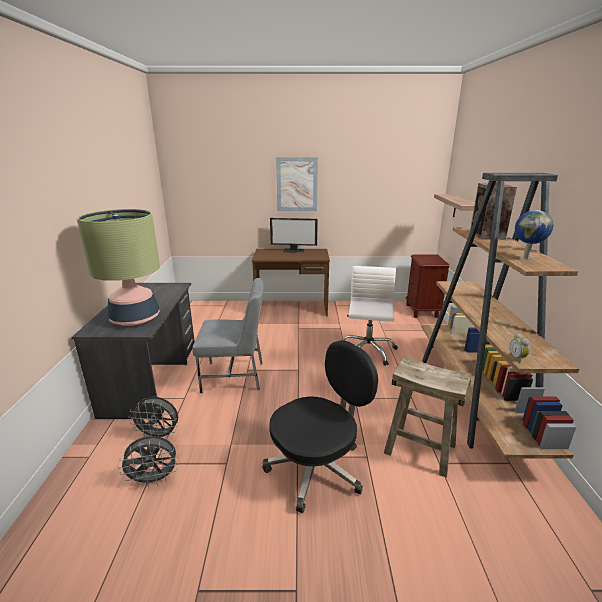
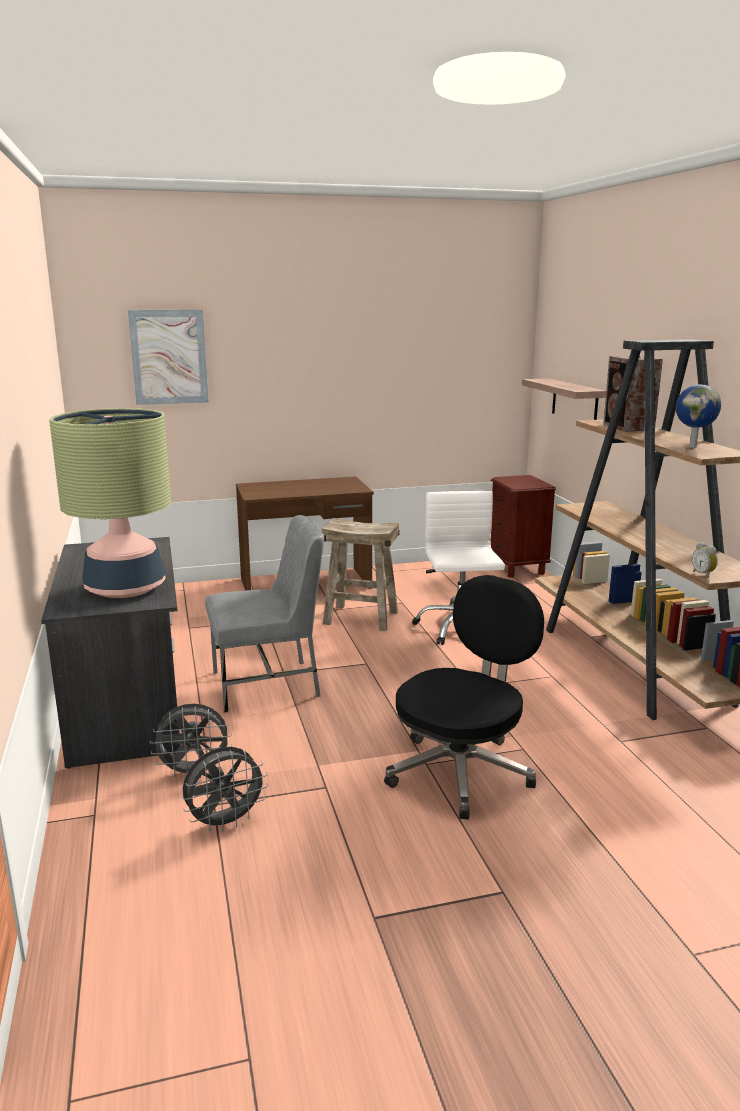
camera: 15 degrees left, 5 degrees down
(294, 250) = (304, 482): monitor -> none
(297, 184) = (303, 371): picture -> picture (169, 357)
(419, 449) = (588, 730): beige stool -> beige stool (360, 618)

